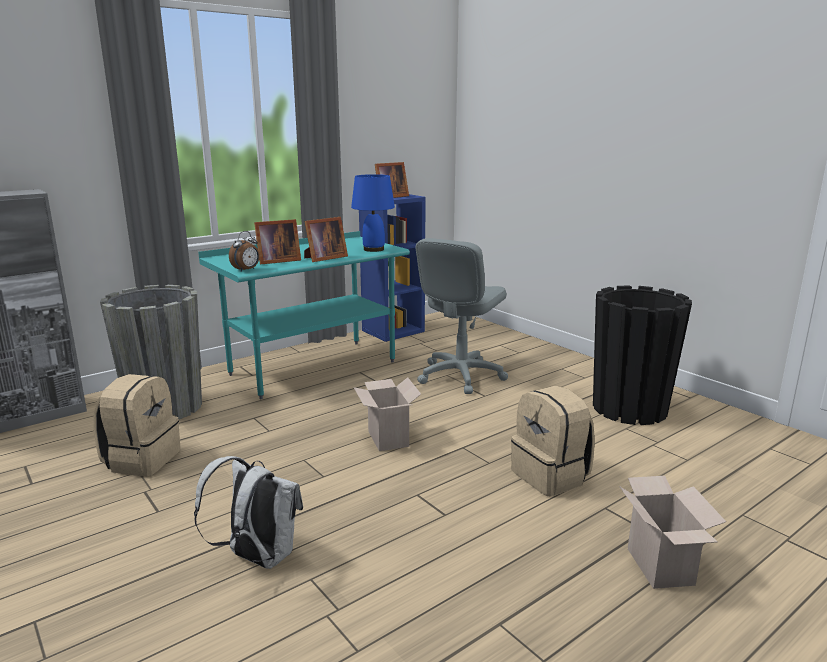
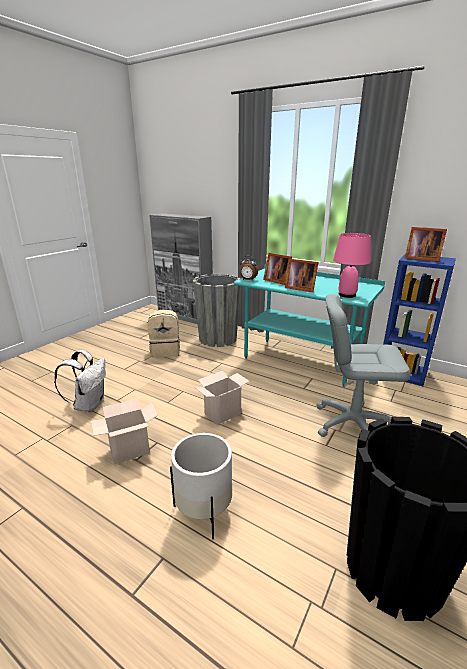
camera: 70 degrees right, 5 degrees up
(374, 249) = (347, 295): blue table lamp -> pink table lamp
(551, 476) = (204, 511): beige backpack -> white planter
(662, 568) = (73, 613): cardboard box -> cardboard box (128, 451)

